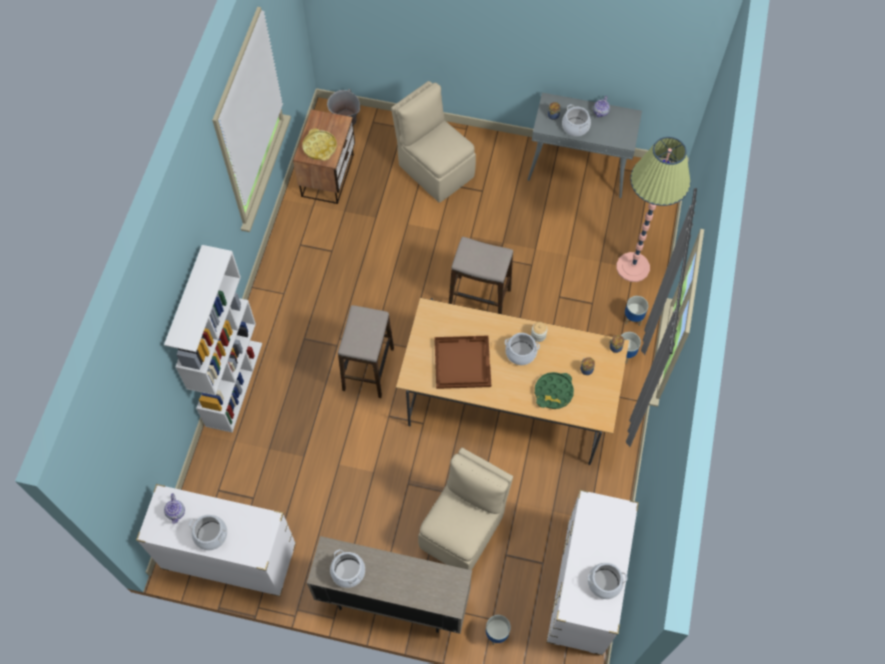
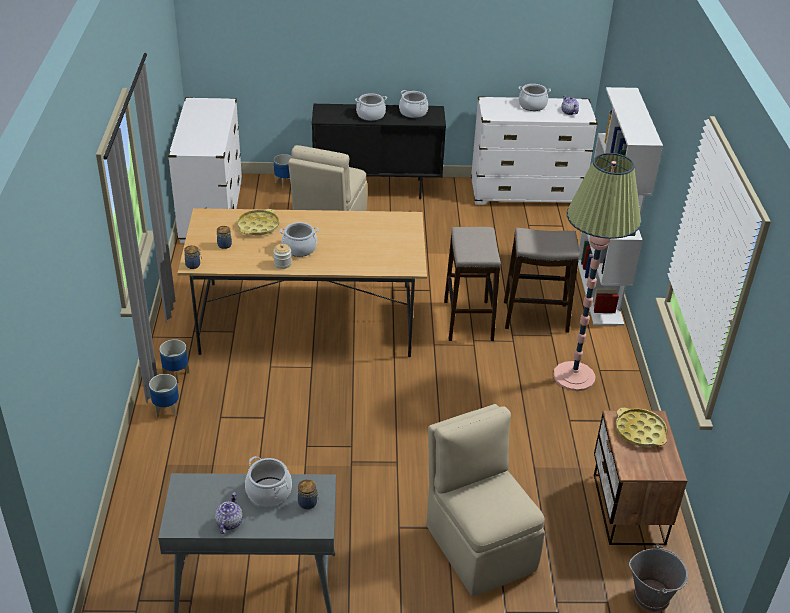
camera: 165 degrees right, 25 degrees down
(393, 600) = (377, 188): beige cabinet -> black cabinet
(435, 169) = (479, 545): beige chair -> beige chair turned 150 degrees counterclockwise
(461, 362) = (361, 235): brown tray -> none
(479, 298) = (365, 400): stool -> stool (535, 317)
(553, 392) = (258, 226): green tray -> yellow tray
(604, 583) = (197, 116): cooking pot -> cooking pot (370, 115)
(633, 267) = (166, 465): floor lamp -> floor lamp (574, 376)

